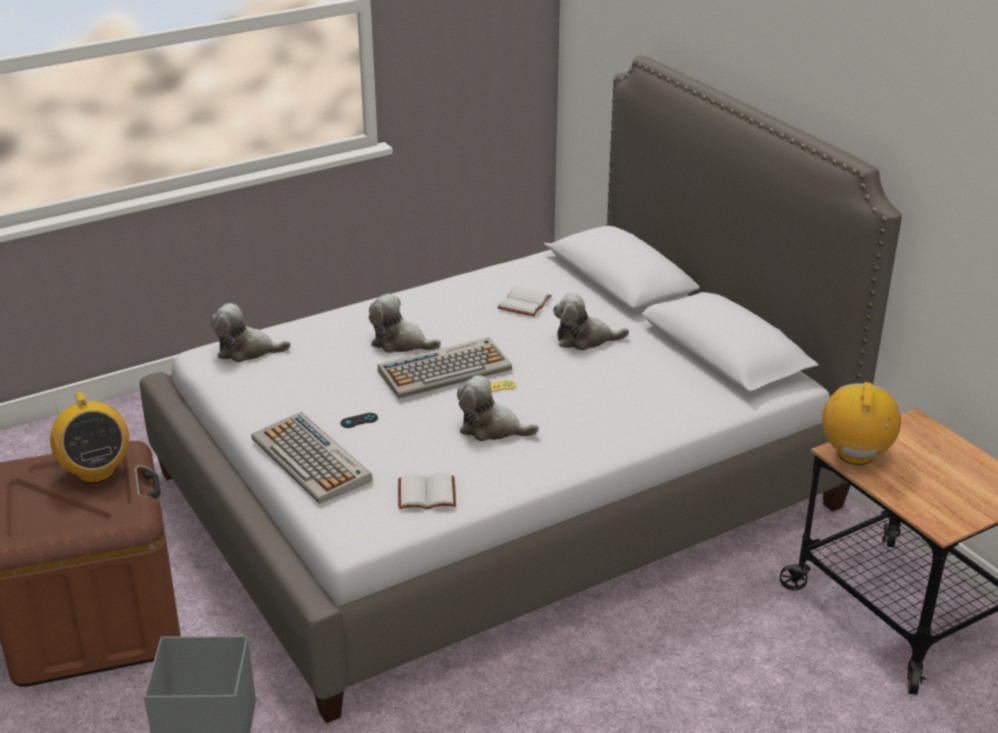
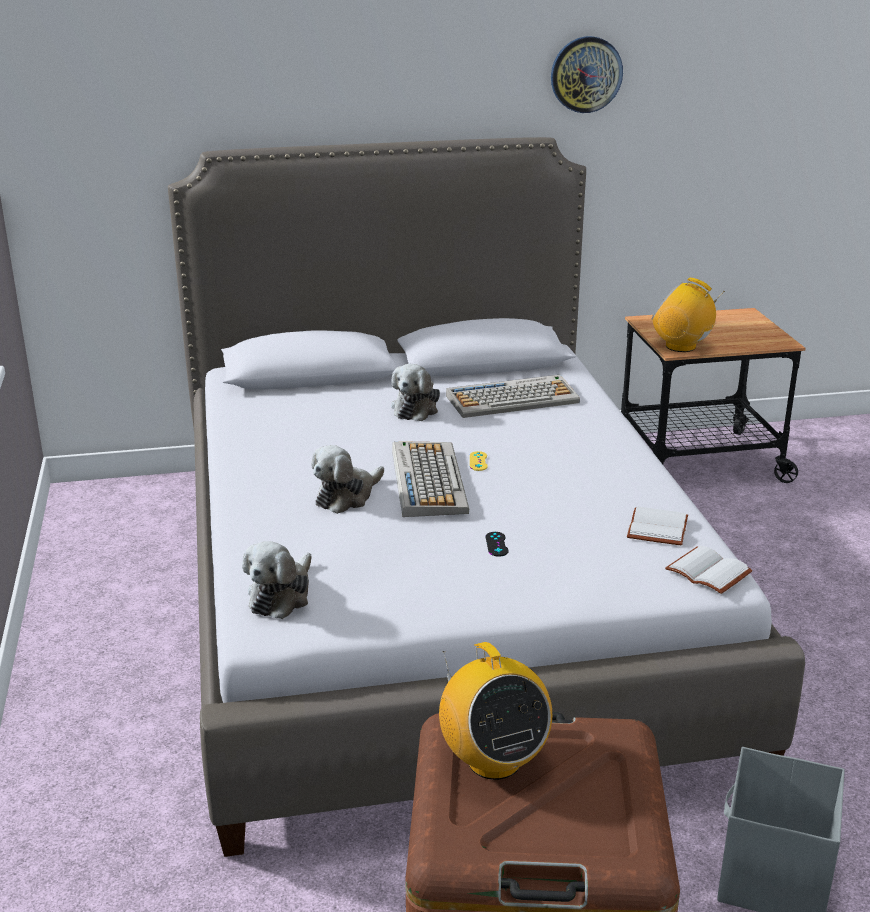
camera: 70 degrees left, 5 degrees down
(95, 472) = (493, 761): radio -> radio turned 75 degrees clockwise
(312, 460) = (565, 582): keyboard -> keyboard (513, 399)
(492, 428) = (554, 477): plush toy -> none
(525, 304) = (321, 421): white book -> white book (710, 571)
(937, 116) = (586, 74): none -> wall clock

